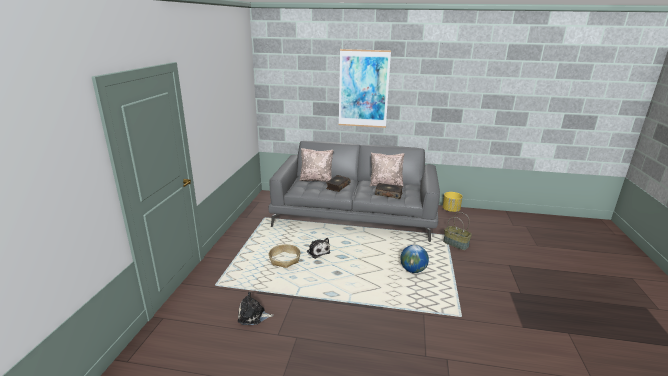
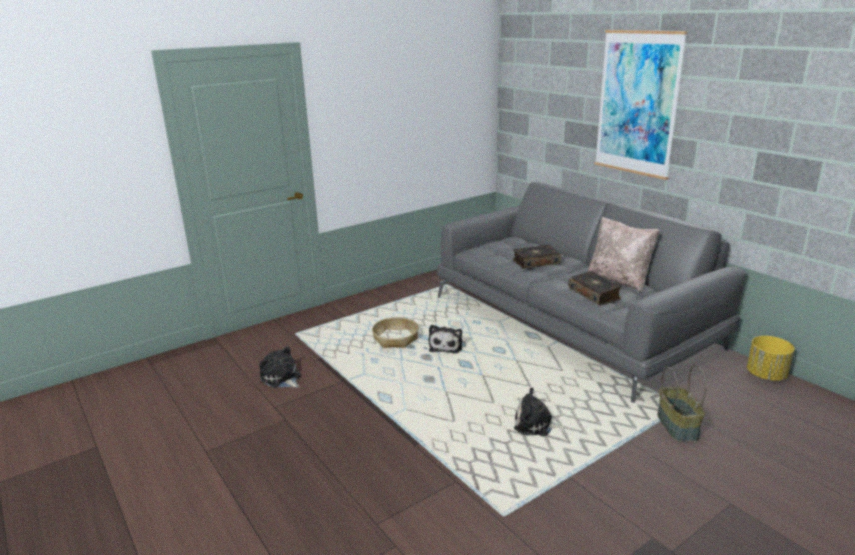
camera: 45 degrees right, 0 degrees up
(316, 179) = (524, 246): beige pillow -> none
(413, 270) = (536, 425): globe -> plush toy

